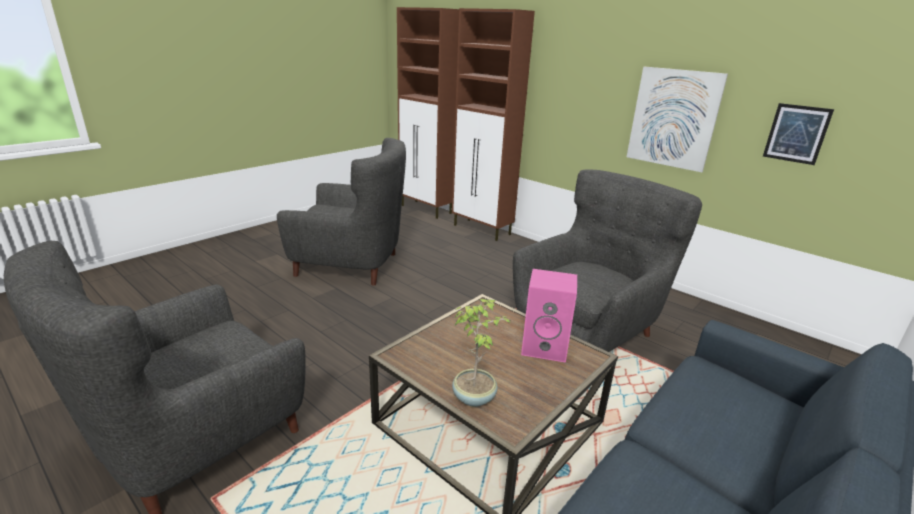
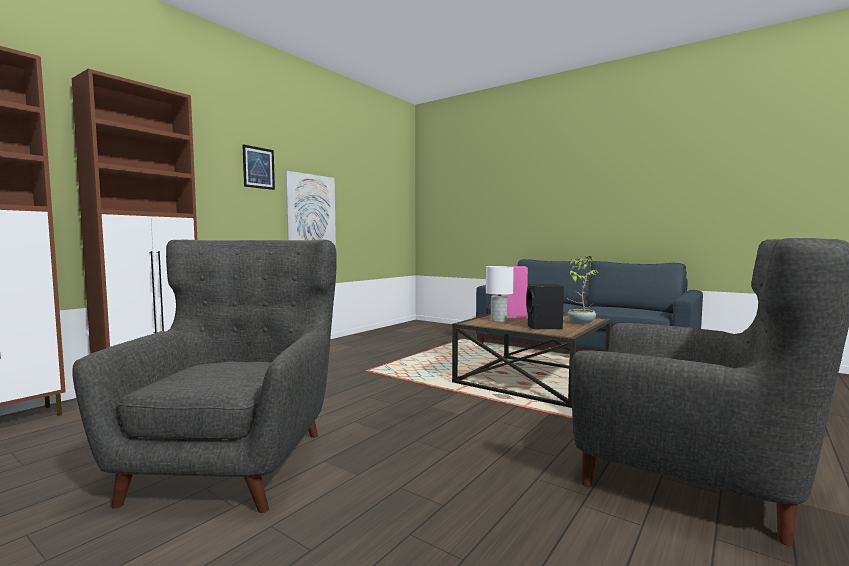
camera: 95 degrees left, 20 degrees down
(446, 352) = (544, 327): none -> black speaker
(500, 327) = (498, 320): none -> white table lamp
(587, 331) = (404, 357): grey armchair -> none
(796, 133) = (367, 212): picture -> picture (258, 167)

